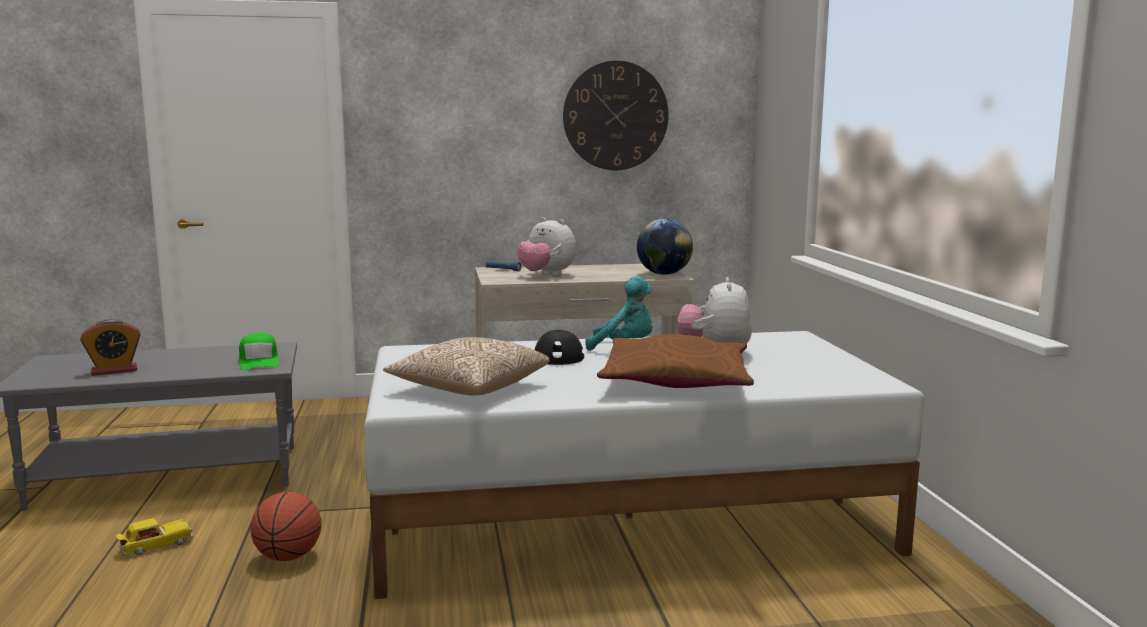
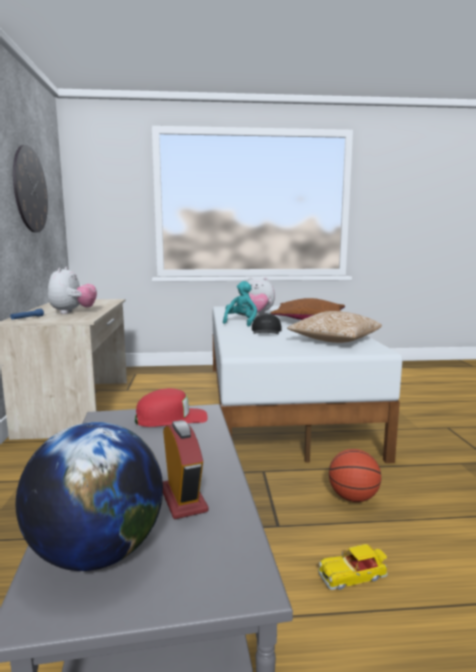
camera: 85 degrees left, 0 degrees up
(155, 546) = (353, 576): toy car -> toy car turned 75 degrees counterclockwise
(259, 361) = (171, 418): green cap -> red cap
(546, 275) = (72, 312): plush toy -> plush toy turned 45 degrees counterclockwise
(664, 274) = (102, 300): globe -> globe (97, 553)

